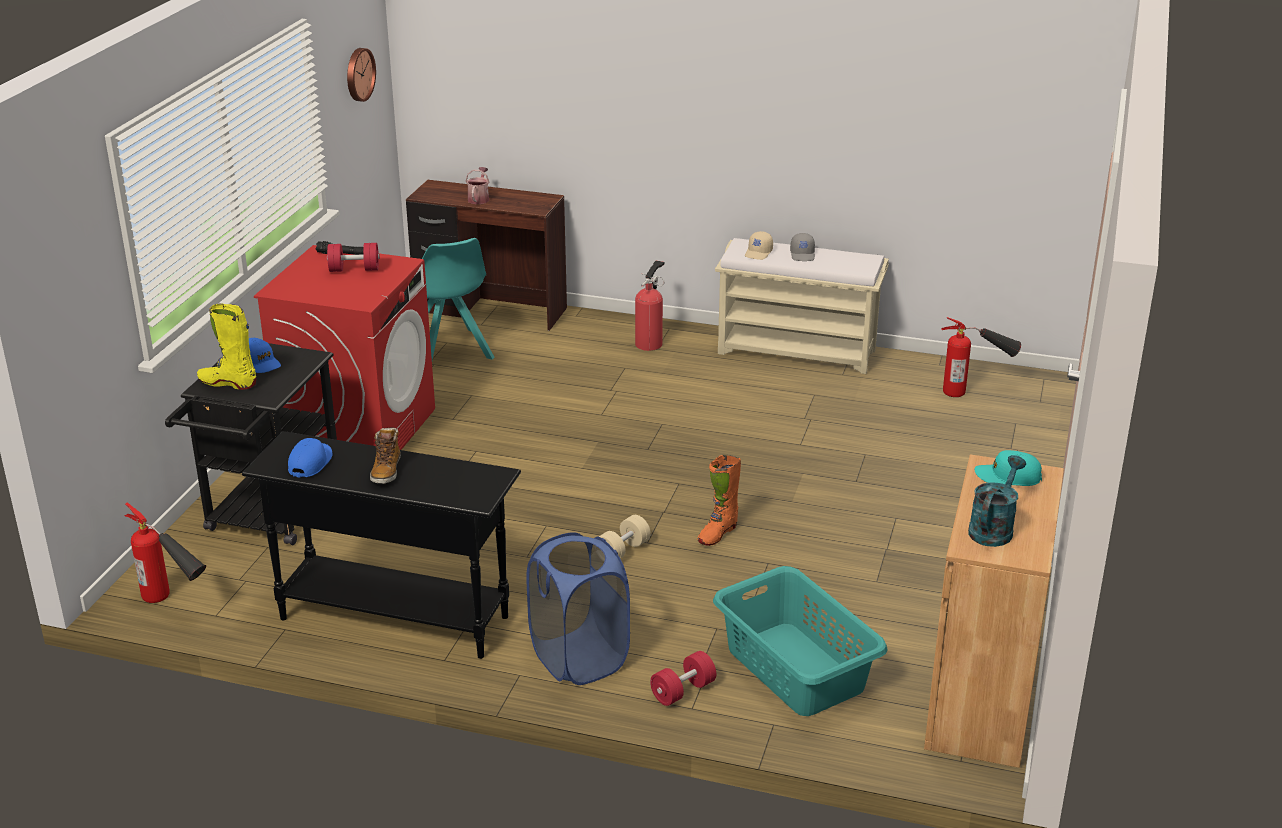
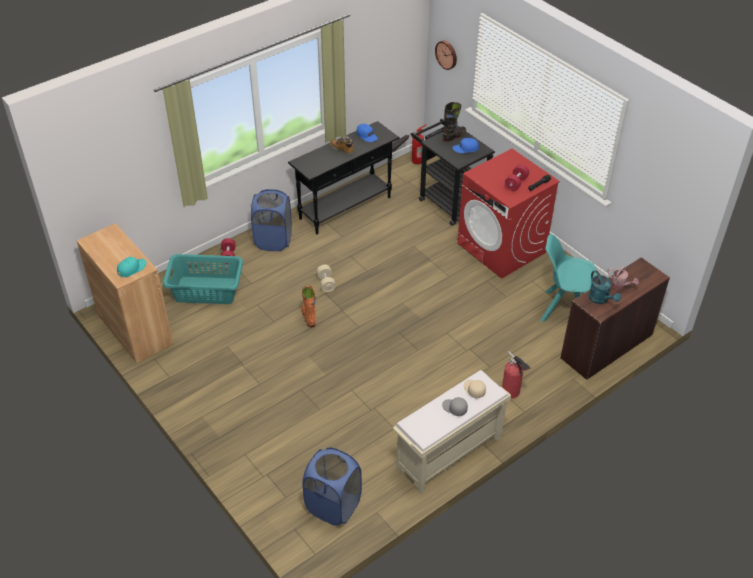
camera: 125 degrees right, 15 degrees up
(228, 383) = (454, 136): yellow boot -> black boot
(358, 74) = (667, 176): wall clock -> wall clock (447, 54)
(974, 391) = (333, 505): fire extinguisher -> blue laundry basket
(993, 528) = (112, 243): turquoise watering can -> turquoise watering can (600, 299)

